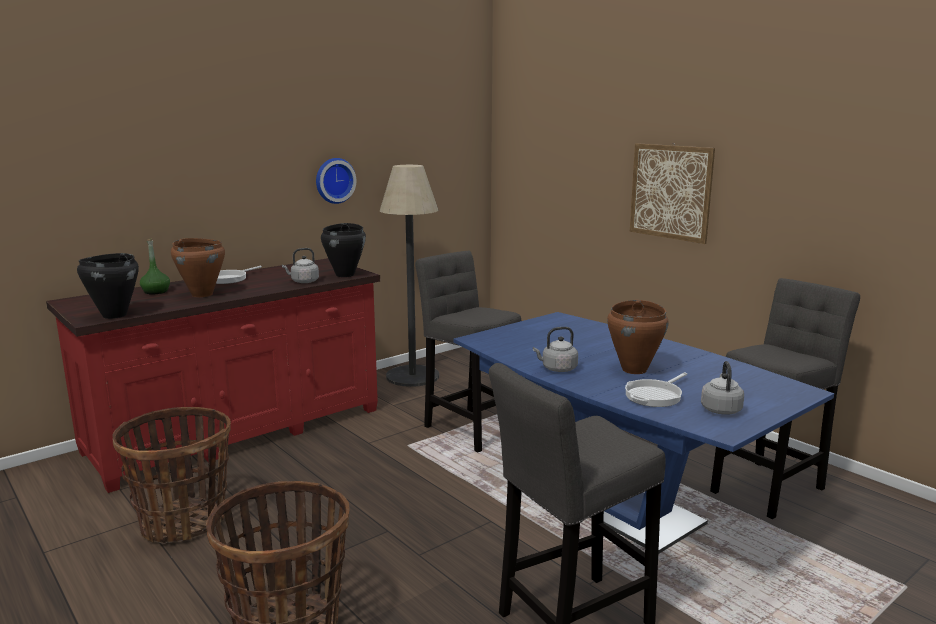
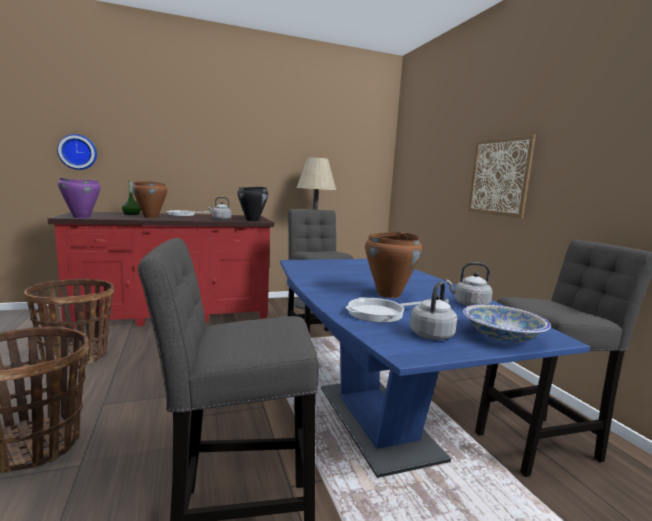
camera: 20 degrees right, 5 degrees down
(114, 315) = (81, 217): black cooking pot -> purple cooking pot
(334, 180) = (271, 165): wall clock -> wall clock (78, 152)
(557, 369) = (323, 284): grey kettle -> grey kettle (469, 304)
(770, 399) = (501, 337): none -> bowl

